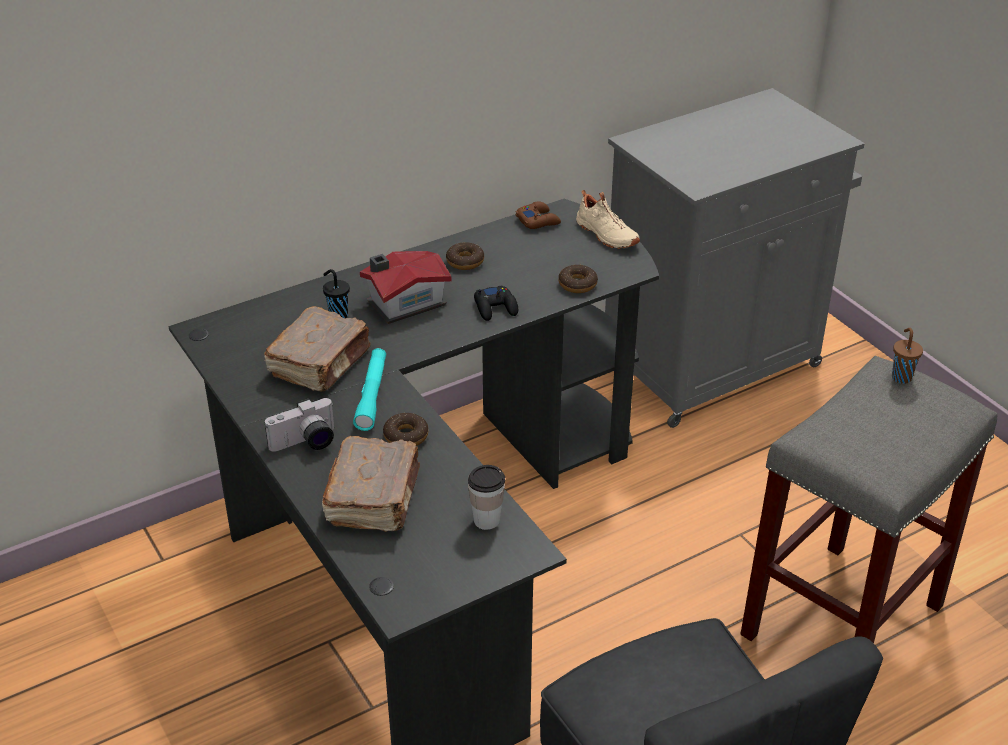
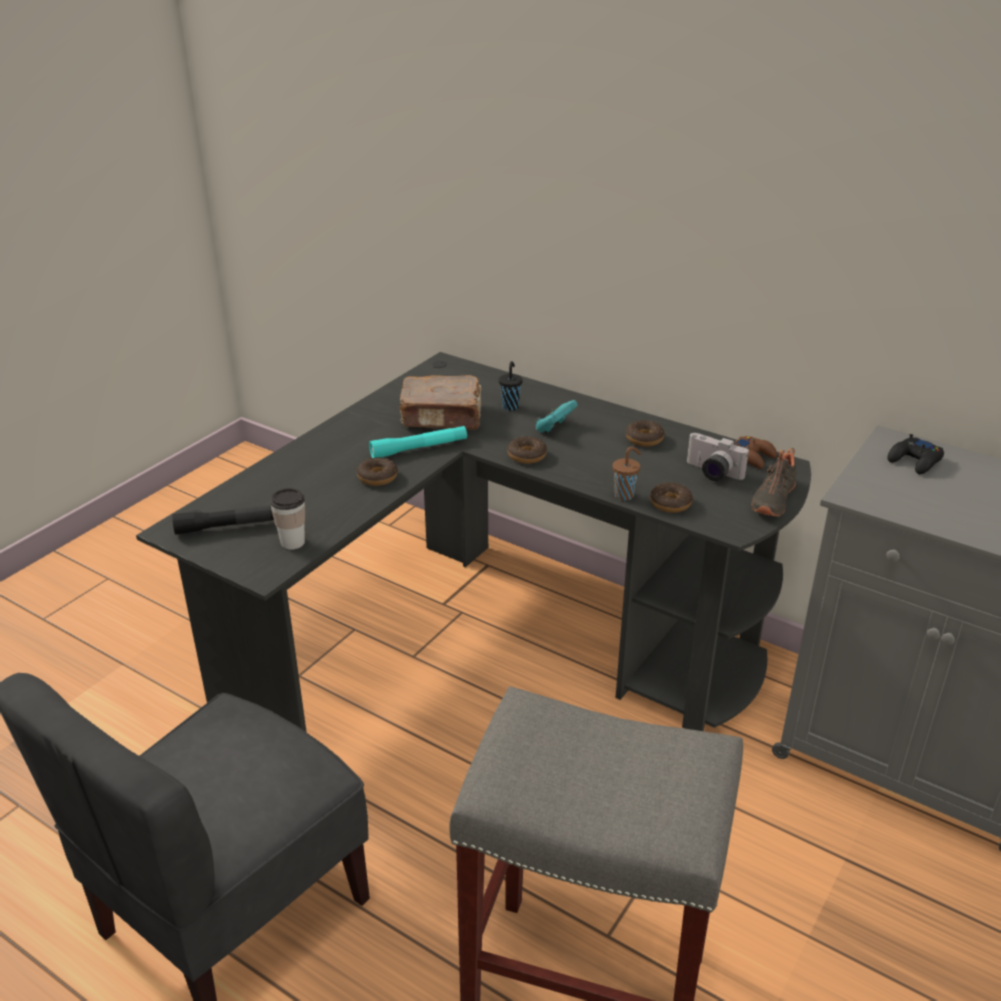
camera: 65 degrees right, 5 degrees down
(306, 443) = (340, 439): camera -> camera (711, 473)
(375, 498) = (293, 485): brown book -> none
(404, 303) = (554, 428): toy house -> turquoise game controller
(427, 558) = (232, 526): none -> black flashlight
(440, 334) = (527, 456): none -> donut
(496, 308) = (589, 471): black game controller -> black game controller (915, 461)
(605, 235) = (772, 498): beige shoe -> black shoe
(901, 377) = (697, 759): brown cup -> brown cup (625, 495)

